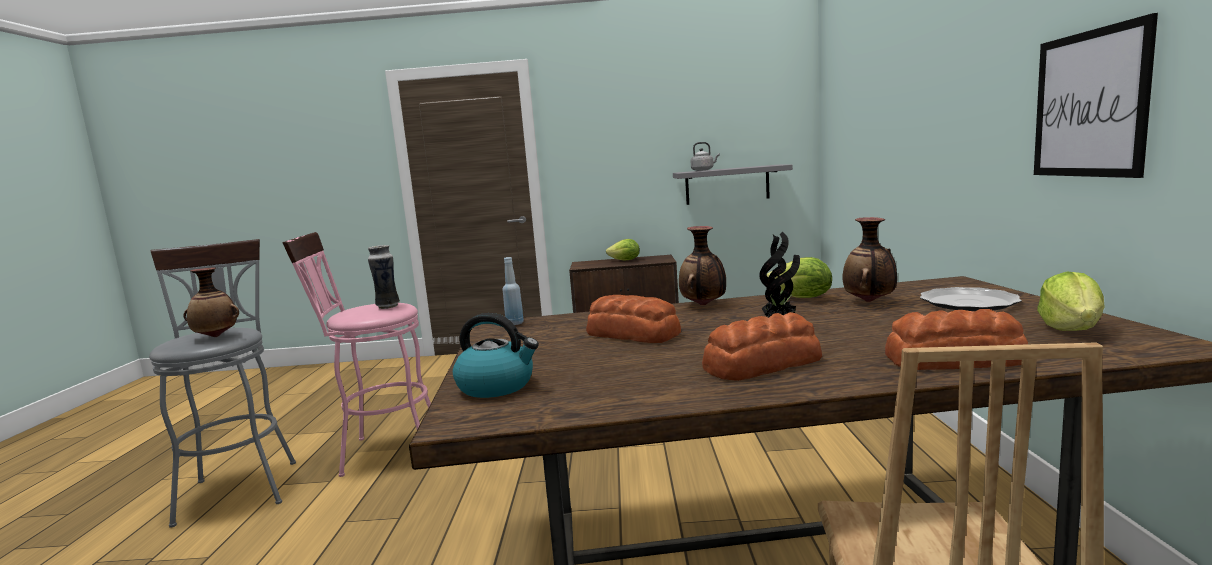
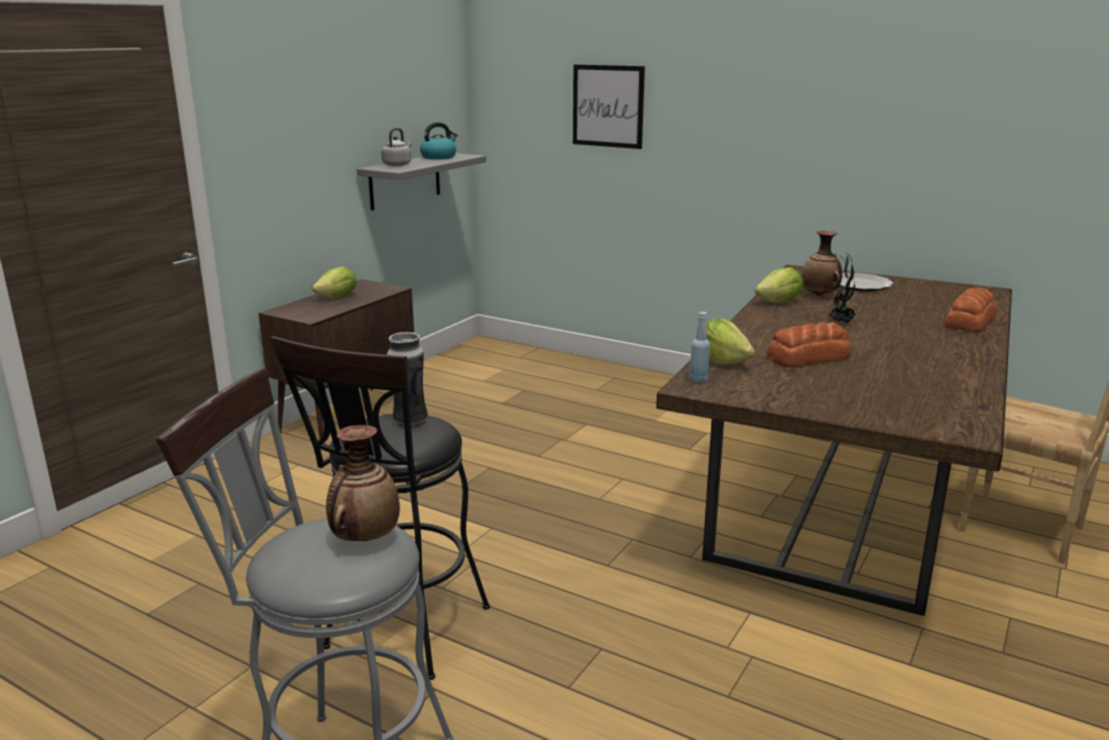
camera: 60 degrees left, 10 degrees up
(383, 452) = (401, 635): pink stool -> black stool
(497, 386) = (899, 414): kettle -> kettle (439, 157)
(704, 305) = (750, 323): vase -> none
(760, 364) = (931, 350): bread -> none
(1071, 329) = (941, 291): lettuce -> lettuce (723, 361)
(1089, 104) = (898, 146): picture -> picture (608, 106)

